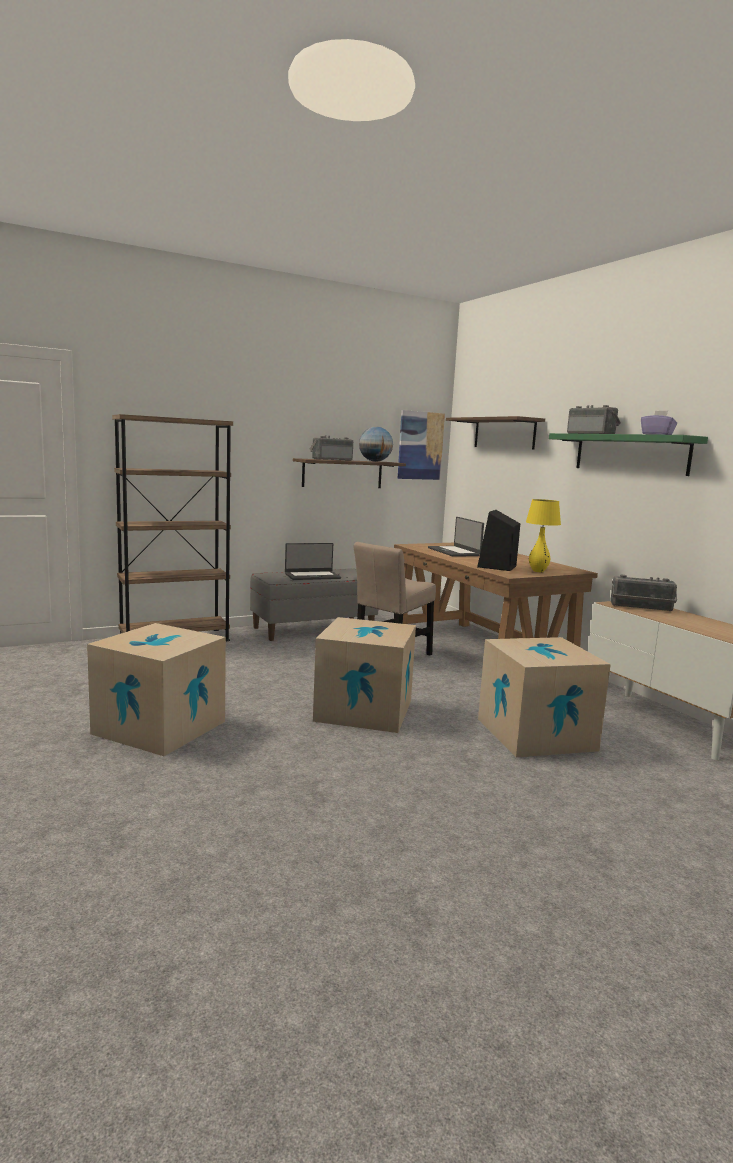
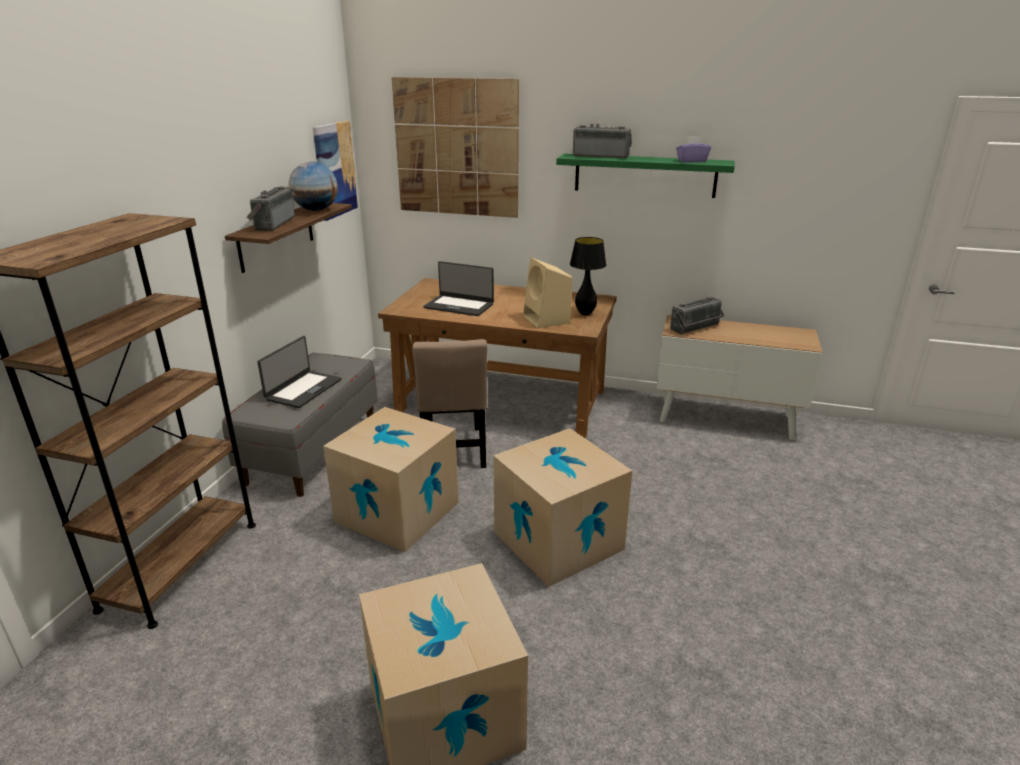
camera: 45 degrees left, 15 degrees up
(497, 567) = (547, 320): black speaker -> beige speaker
(504, 433) = (456, 148): shelf -> picture
(535, 734) = (692, 482): cardboard box -> cardboard box (397, 512)
(538, 571) = (585, 313): yellow table lamp -> black table lamp

